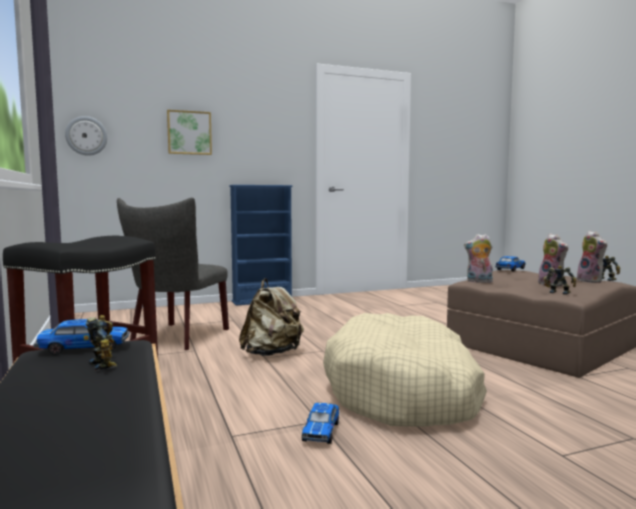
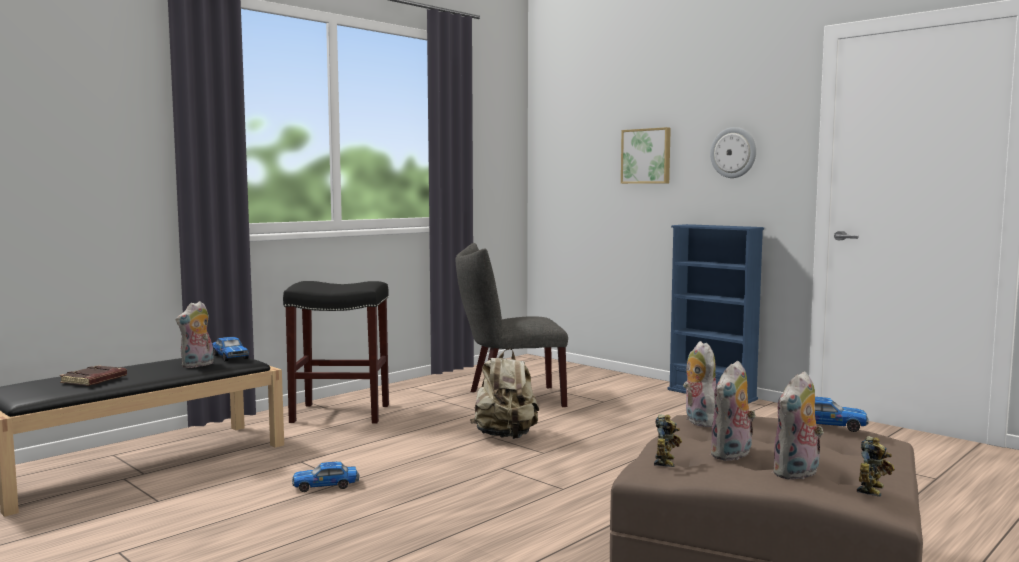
camera: 65 degrees right, 0 degrees up
(82, 431) = (94, 380): none -> brown book
(86, 136) = (555, 167): wall clock -> wall clock (733, 152)
(105, 364) = (198, 365): toy robot -> plush toy
(403, 391) = (448, 503): beige dog bed -> none

